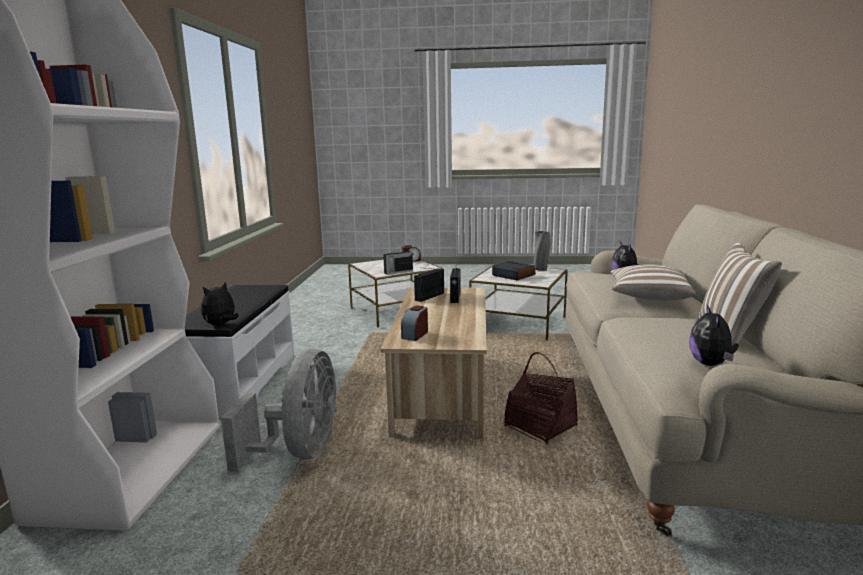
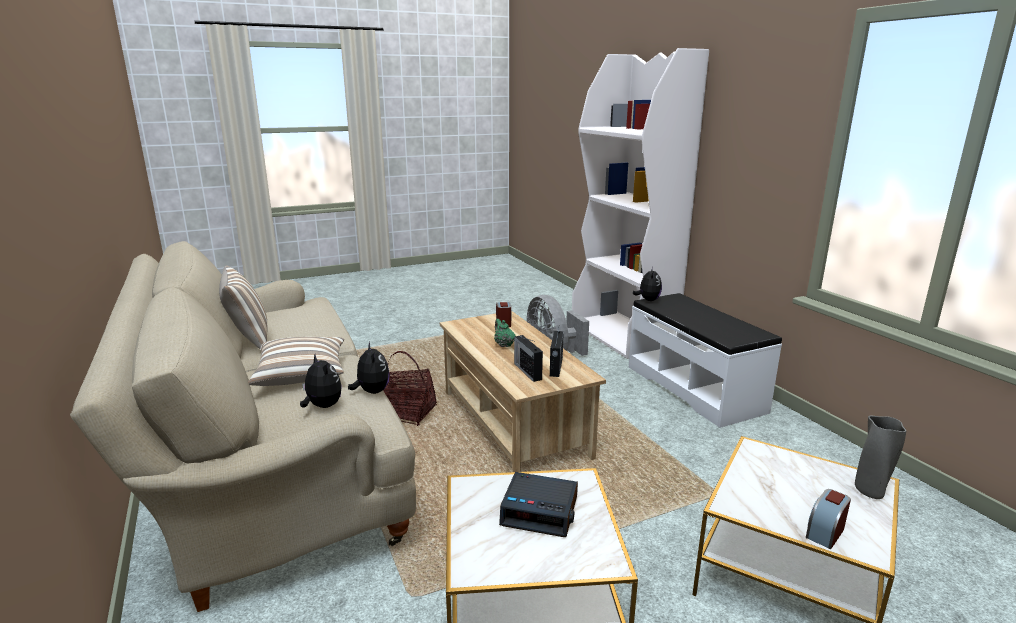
camera: 150 degrees right, 5 degrees up
(398, 272) = (748, 466): radio -> none
(446, 316) = (504, 345): none -> green teapot
(541, 269) = (504, 564): grey vase -> grey vase (870, 492)
(711, 364) = (286, 311): plush toy -> plush toy (372, 392)

